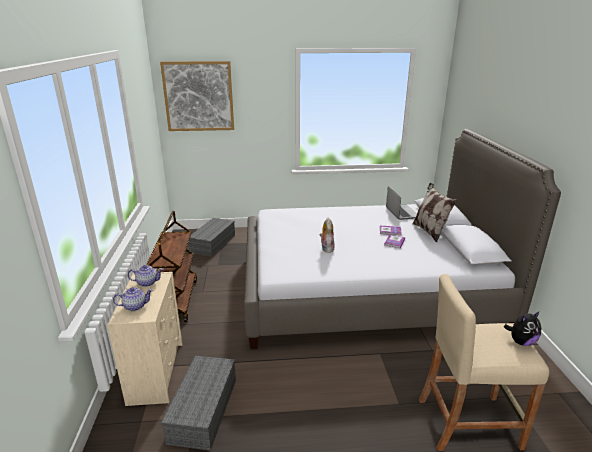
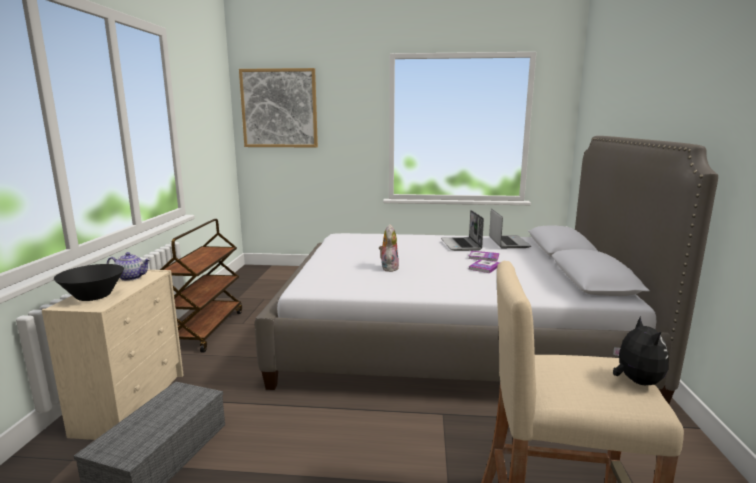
camera: 10 degrees right, 10 degrees down
(135, 306) = (93, 296): teapot -> black bowl
(213, 243) = (282, 279): grey storage box -> none
(369, 218) = (461, 245): none -> laptop
(429, 231) = (539, 260): pillow -> none
(521, 342) = (635, 381): plush toy -> plush toy turned 75 degrees counterclockwise

